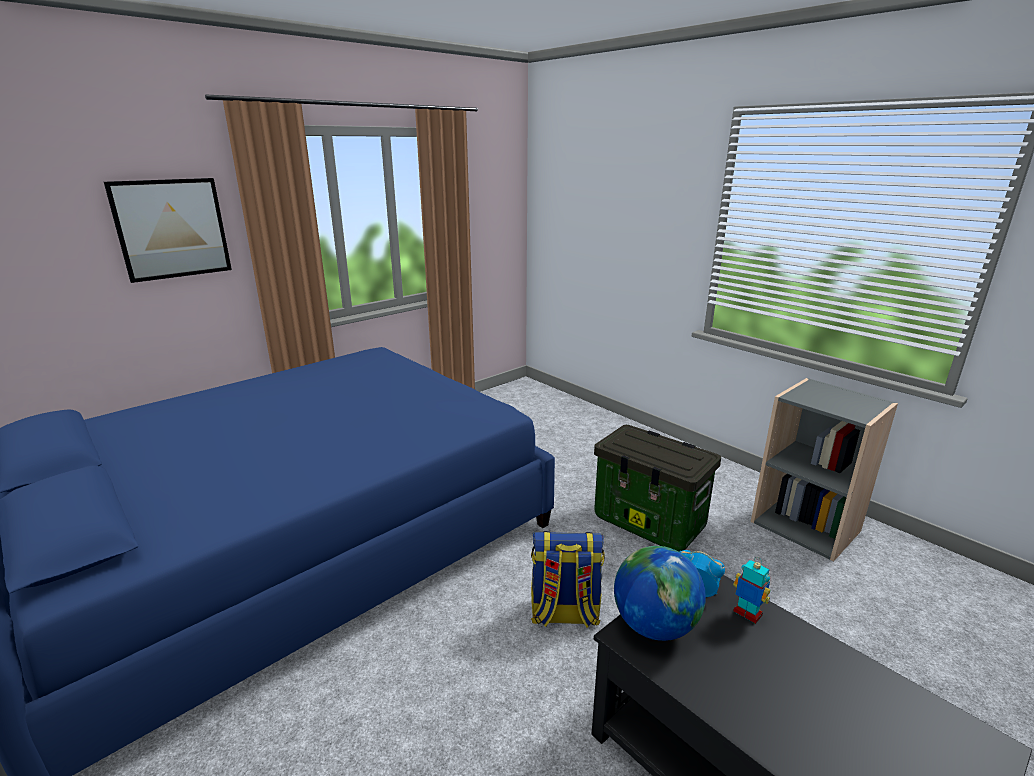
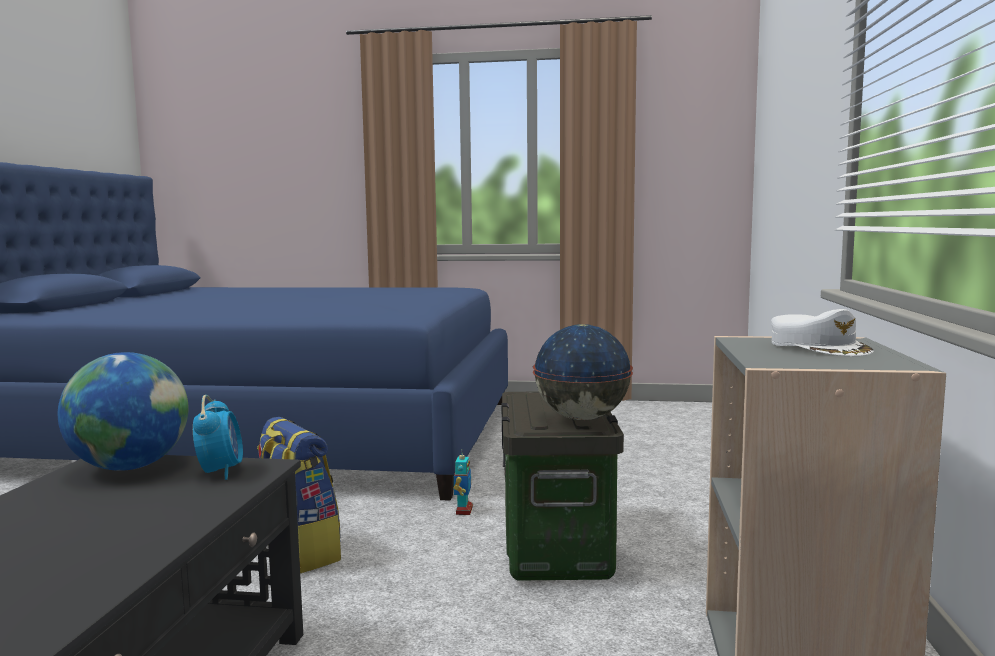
camera: 50 degrees right, 15 degrees down
(172, 229) = (315, 147): picture -> none
(687, 452) = (581, 418): none -> globe
(747, 614) = (195, 498): toy robot -> toy robot (463, 510)
(827, 394) = (819, 347): none -> white cap

